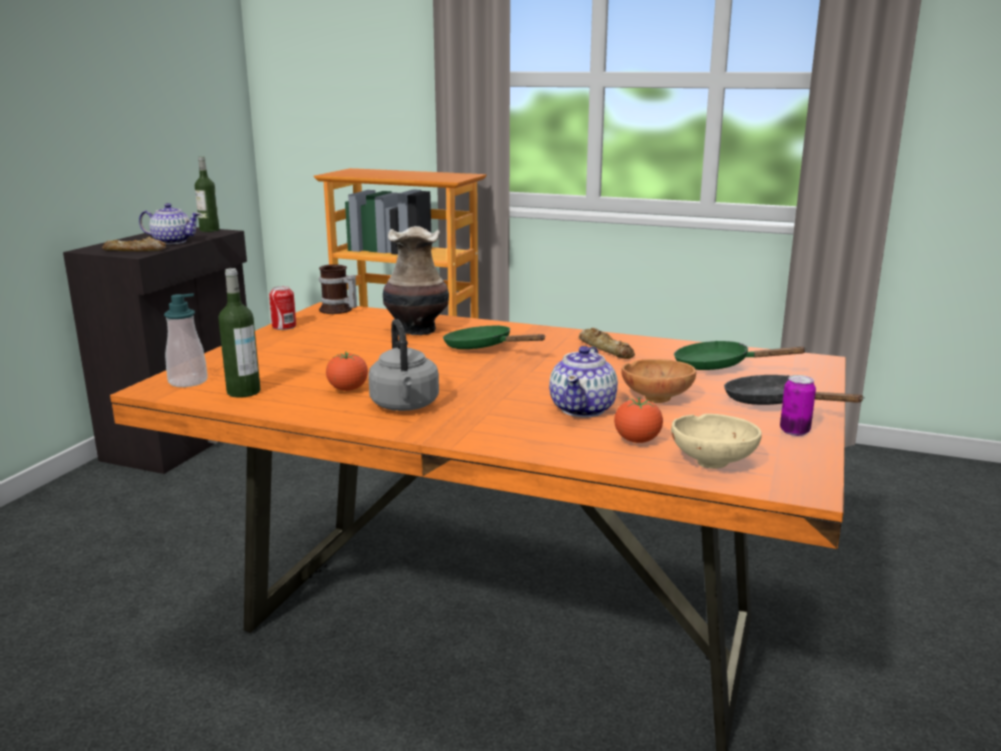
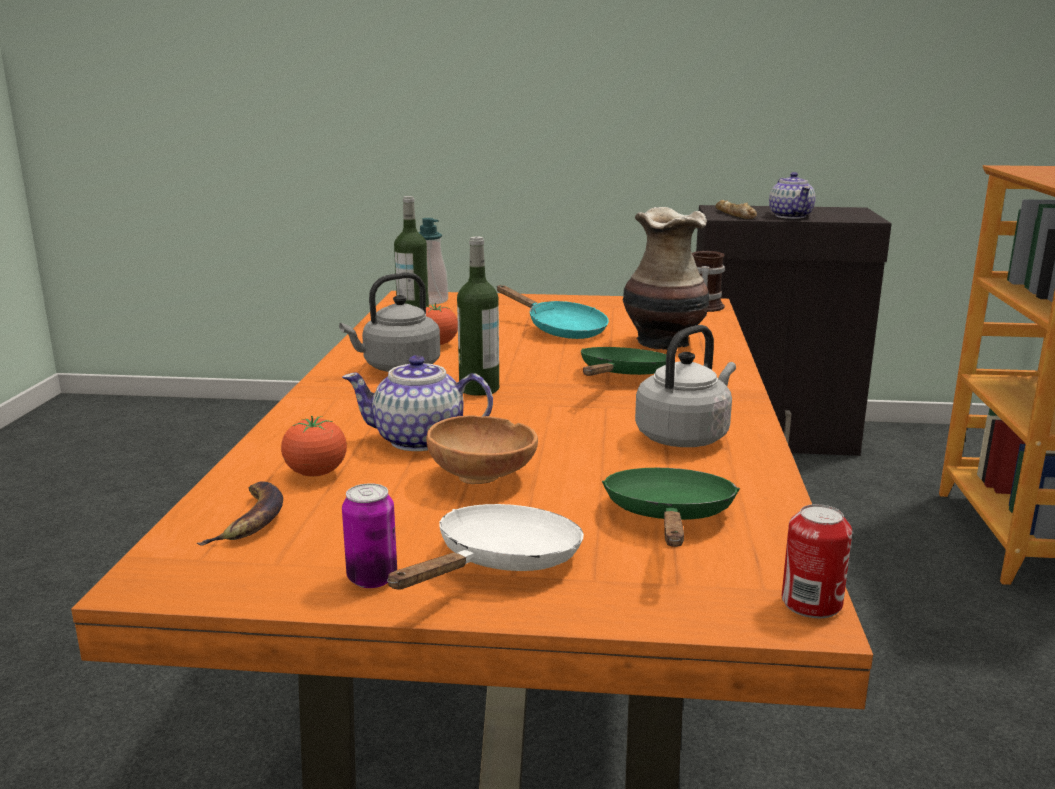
camera: 75 degrees right, 0 degrees up
(209, 230) = (865, 216): bottle -> bottle (479, 389)
(284, 326) = (617, 300): can -> can (811, 603)
(349, 350) = (560, 329): none -> turquoise frying pan
(606, 349) = (685, 436): bread -> grey kettle
(714, 461) = (250, 520): beige bowl -> banana
(773, 403) = (501, 563): black frying pan -> white frying pan

